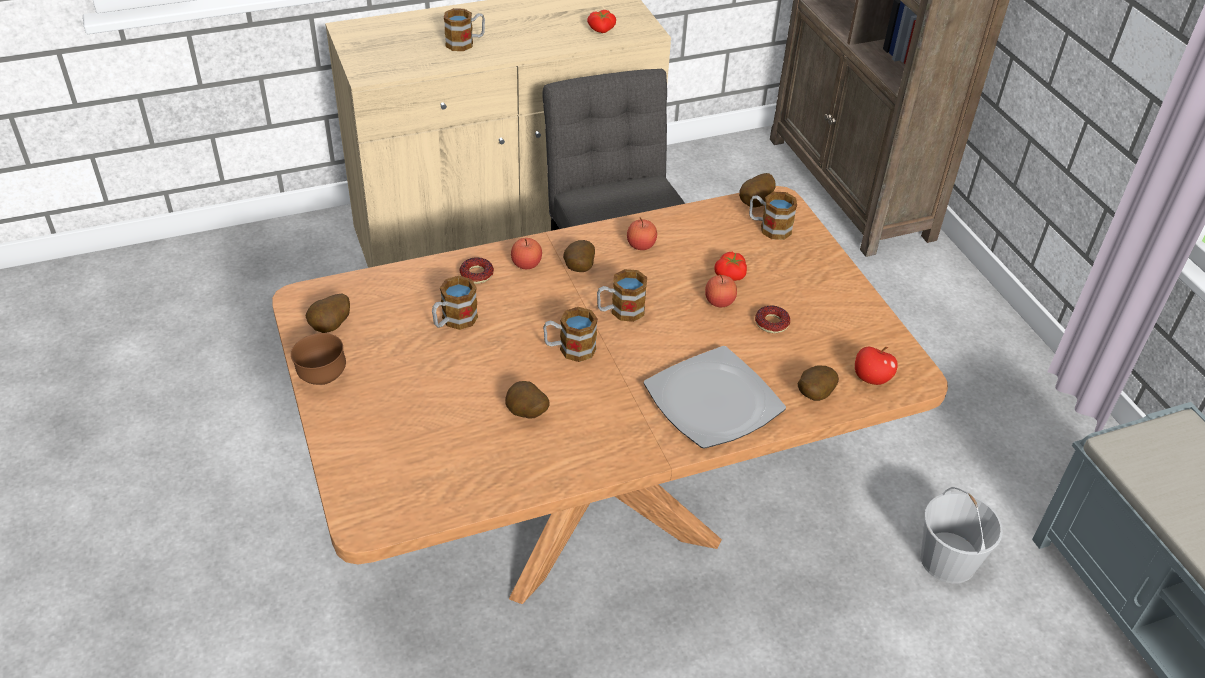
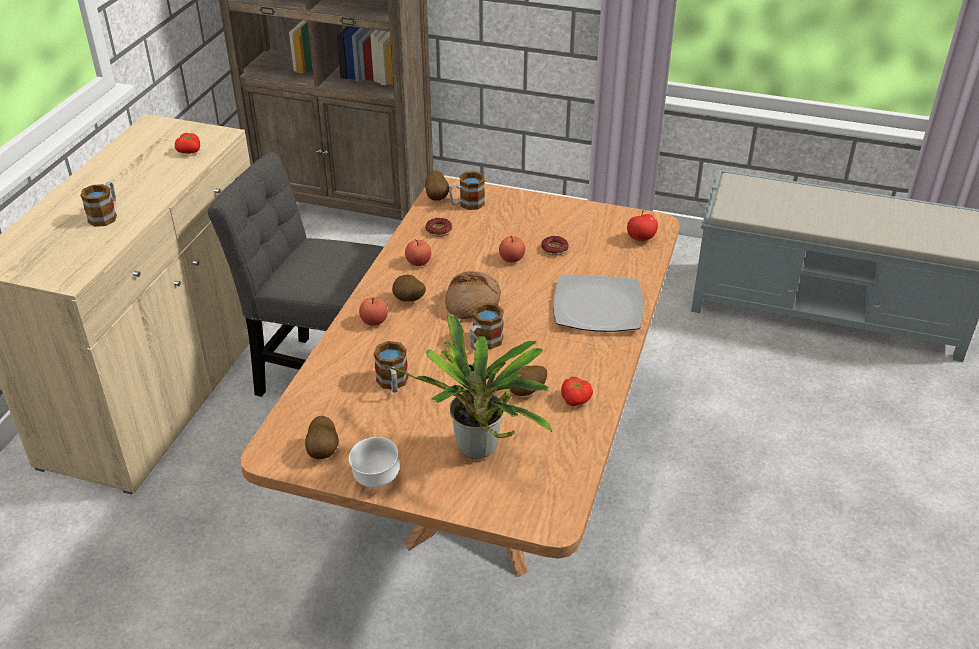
camera: 50 degrees left, 5 degrees down
(322, 377) = (376, 480): brown bowl -> white bowl
(414, 424) = (479, 452): none -> potted plant
(476, 274) = (355, 349): donut -> donut (438, 230)
(620, 311) = (472, 303): mug -> bread
(731, 275) = (493, 242): tomato -> tomato (576, 399)
(813, 395) = (632, 266): potato -> none
(948, 560) = (675, 352): white bucket -> none

